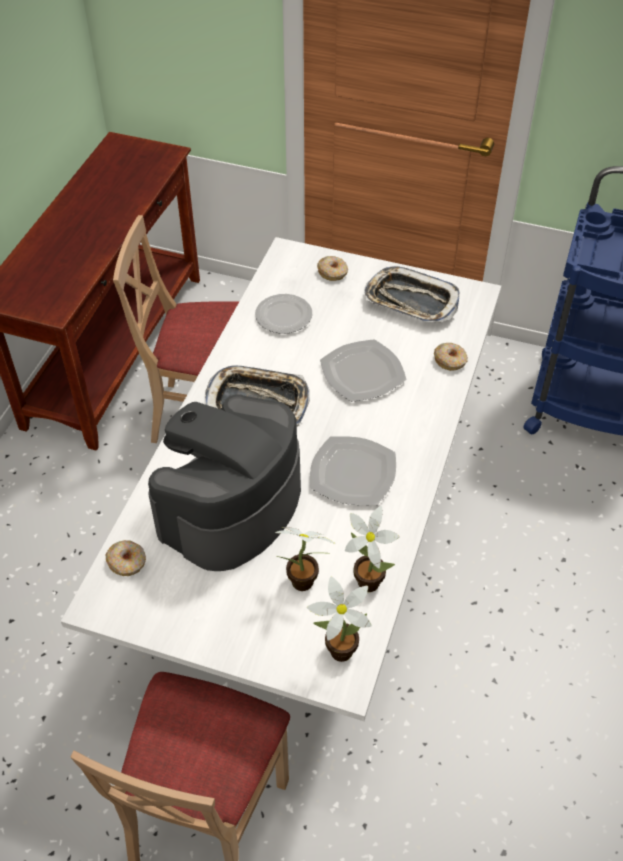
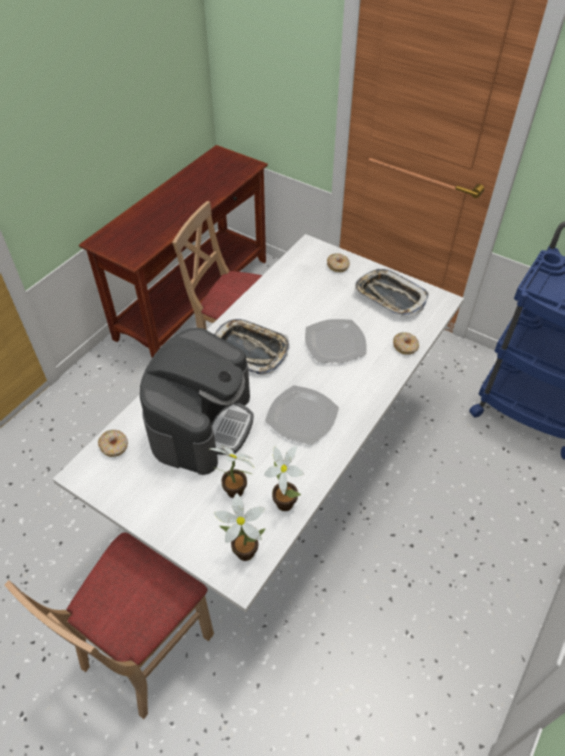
camera: 15 degrees right, 0 degrees up
(230, 508) = (202, 422): coffee machine -> coffee machine turned 150 degrees clockwise
(283, 316) = (290, 291): plate -> none

